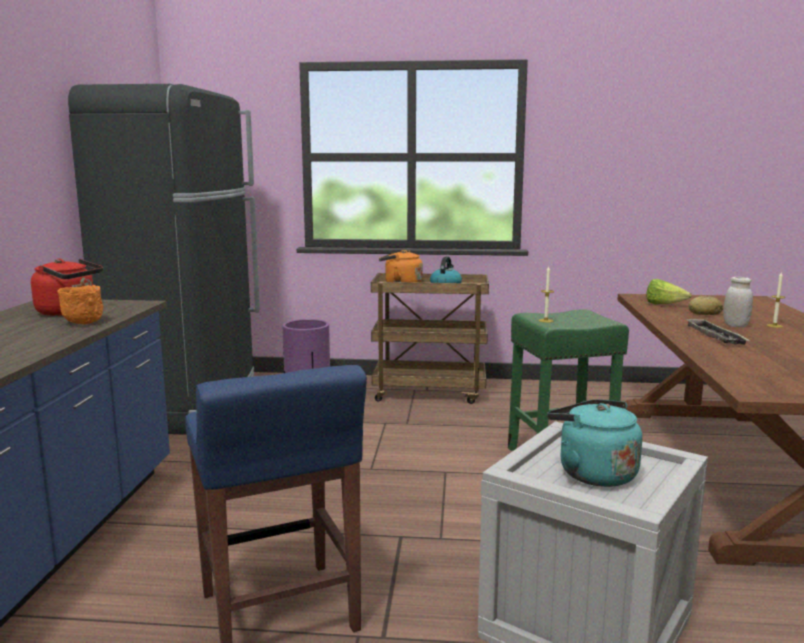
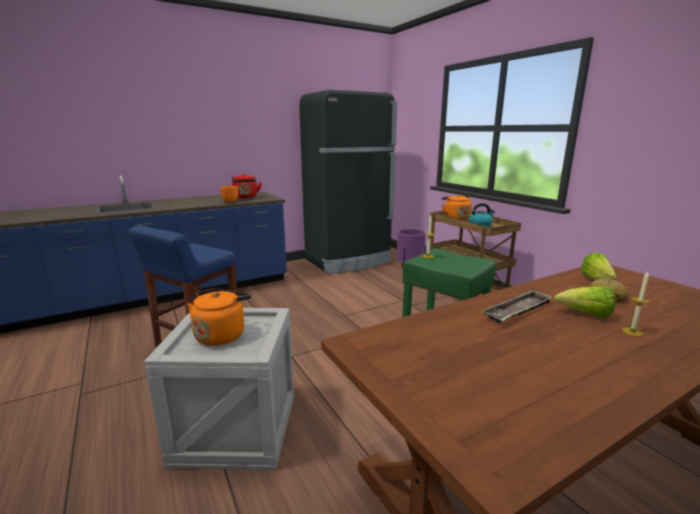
camera: 55 degrees right, 5 degrees up
(592, 473) = (221, 334): turquoise kettle -> orange kettle
(735, 325) = (585, 314): white jar -> lettuce

